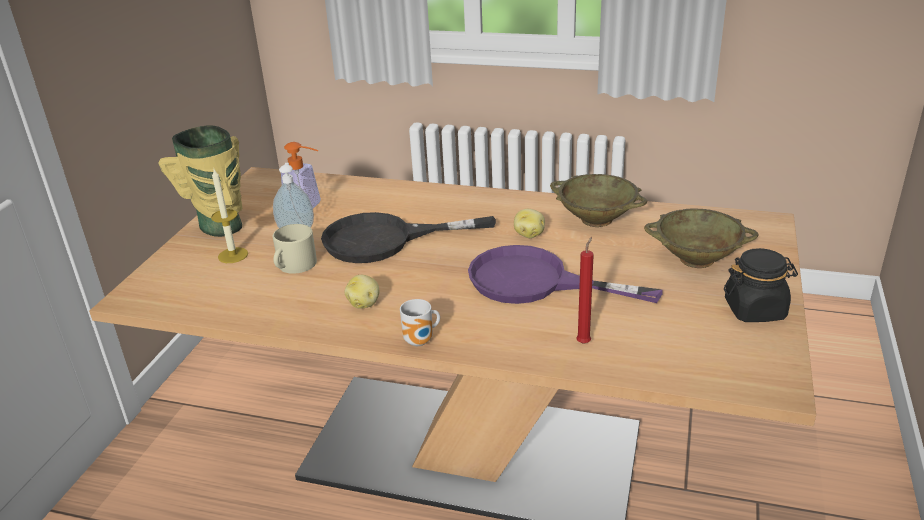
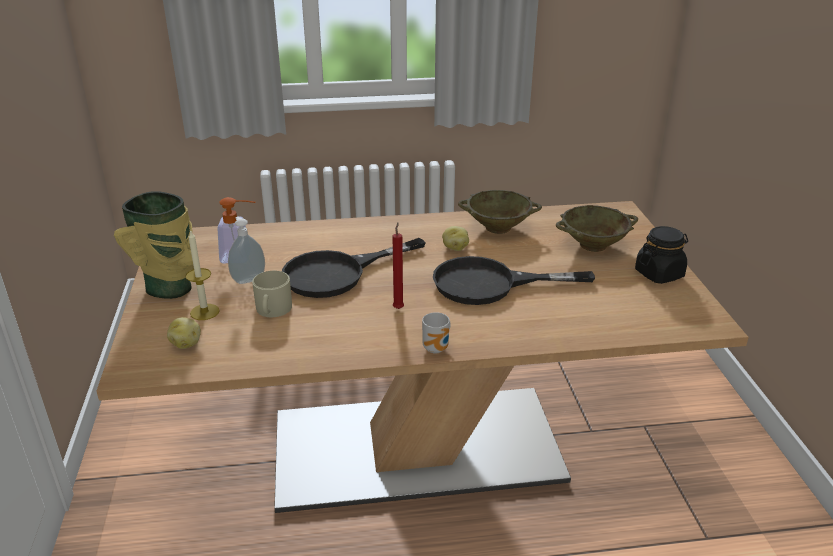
camera: 25 degrees left, 0 degrees up
(364, 303) = (364, 329): potato -> potato (186, 343)
(535, 282) = (490, 284): purple frying pan -> black frying pan
(584, 342) = (562, 321): red candle -> red candle (398, 307)

